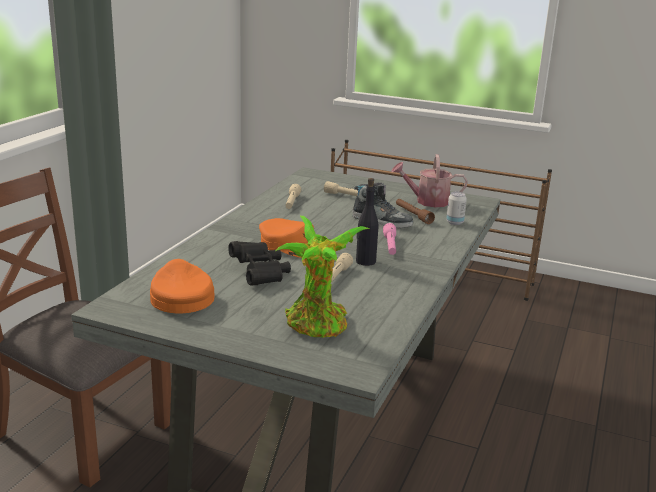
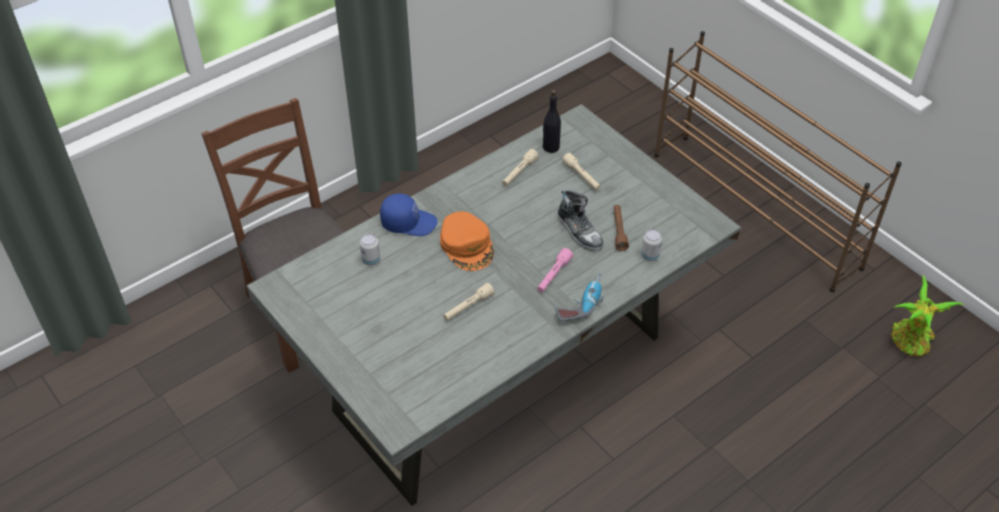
camera: 30 degrees right, 25 degrees up
(180, 297) = (332, 291): orange cap -> none
(204, 270) = (371, 260): none -> can
(218, 243) = (408, 222): none -> blue cap
(260, 274) = (412, 280): black binoculars -> none
(317, 326) = (407, 365): potted plant -> potted plant (911, 342)
(365, 261) = (511, 292): black bottle -> black bottle (550, 147)
(427, 201) = (656, 209): watering can -> none
(433, 255) = (581, 303): none -> power drill

